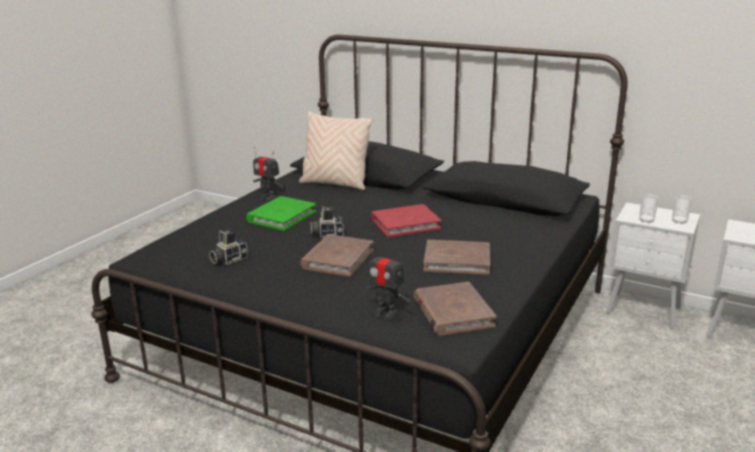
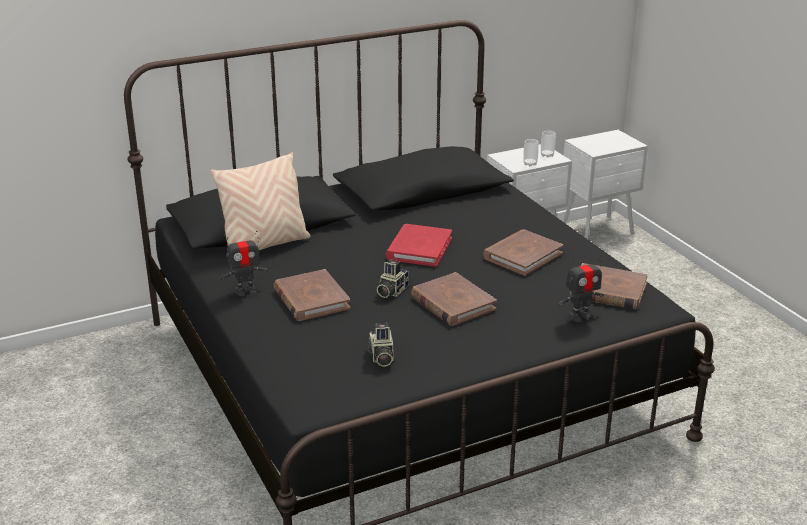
camera: 55 degrees left, 5 degrees up
(282, 216) = (311, 299): green book -> brown book

